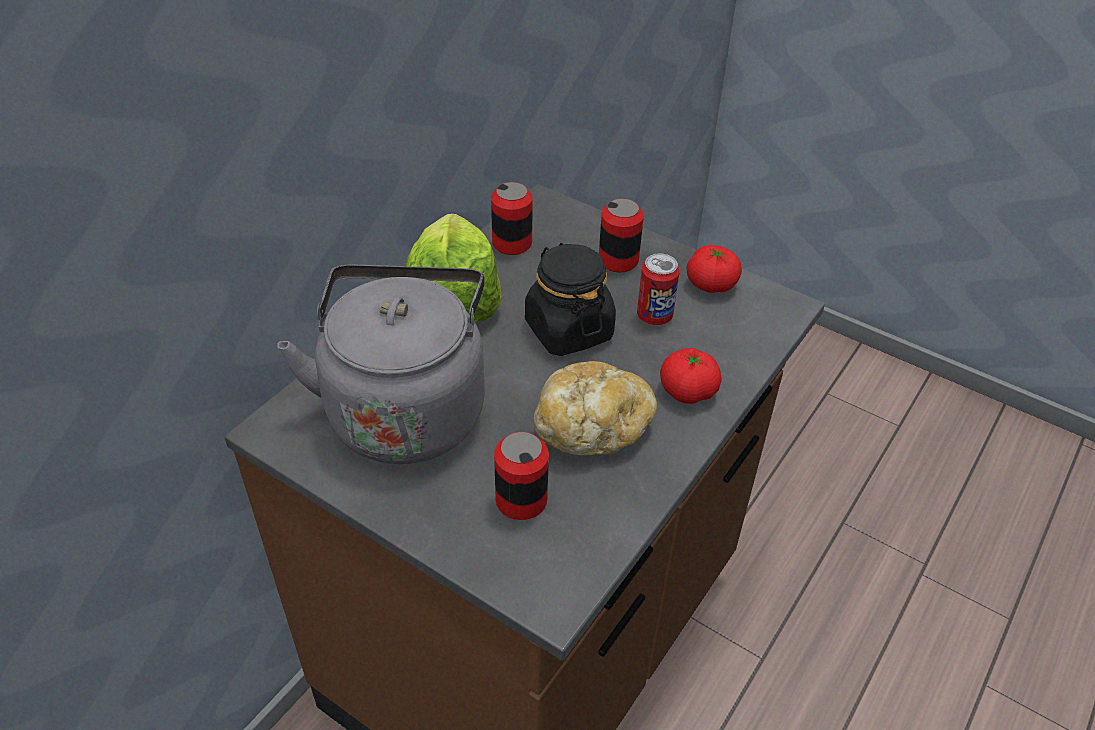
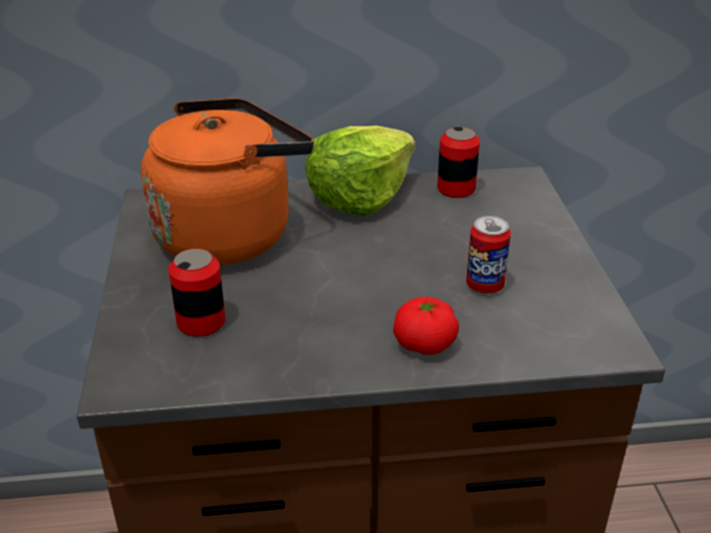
camera: 50 degrees right, 10 degrees down
(406, 408) = (229, 233): grey kettle -> orange kettle
(568, 330) = (404, 255): black jar -> none
(592, 428) = (316, 317): bread -> none
(618, 260) = (519, 238): can -> none
(711, 284) = (572, 294): tomato -> none

